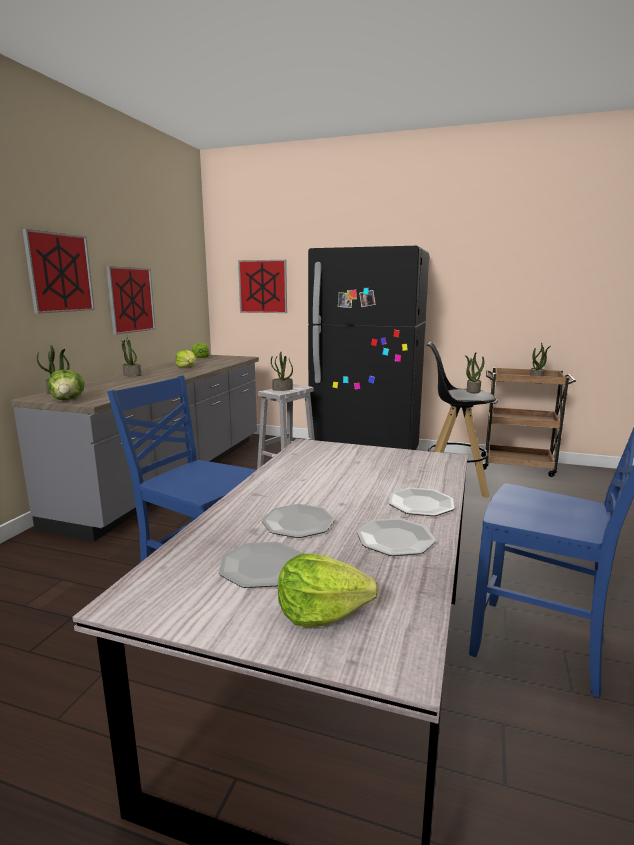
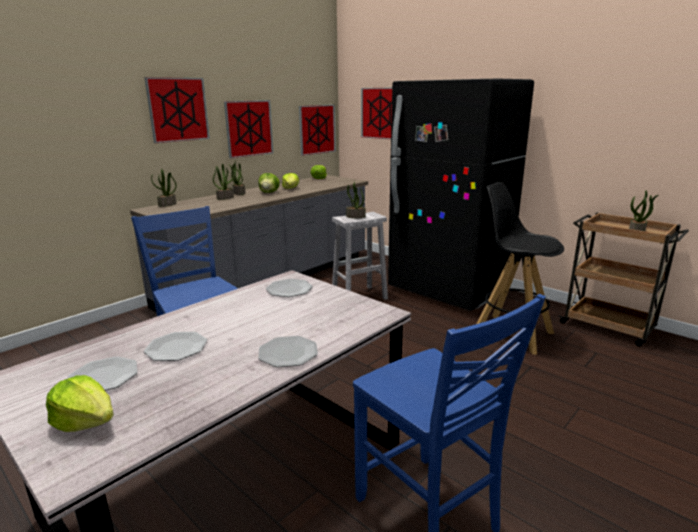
camera: 25 degrees right, 5 degrees up
(68, 399) = (161, 213): lettuce -> lettuce (269, 192)
(191, 304) = (317, 129): none -> picture
(395, 539) = (218, 379): plate -> plate (289, 289)
(473, 391) = (539, 239): potted plant -> potted plant (225, 198)

